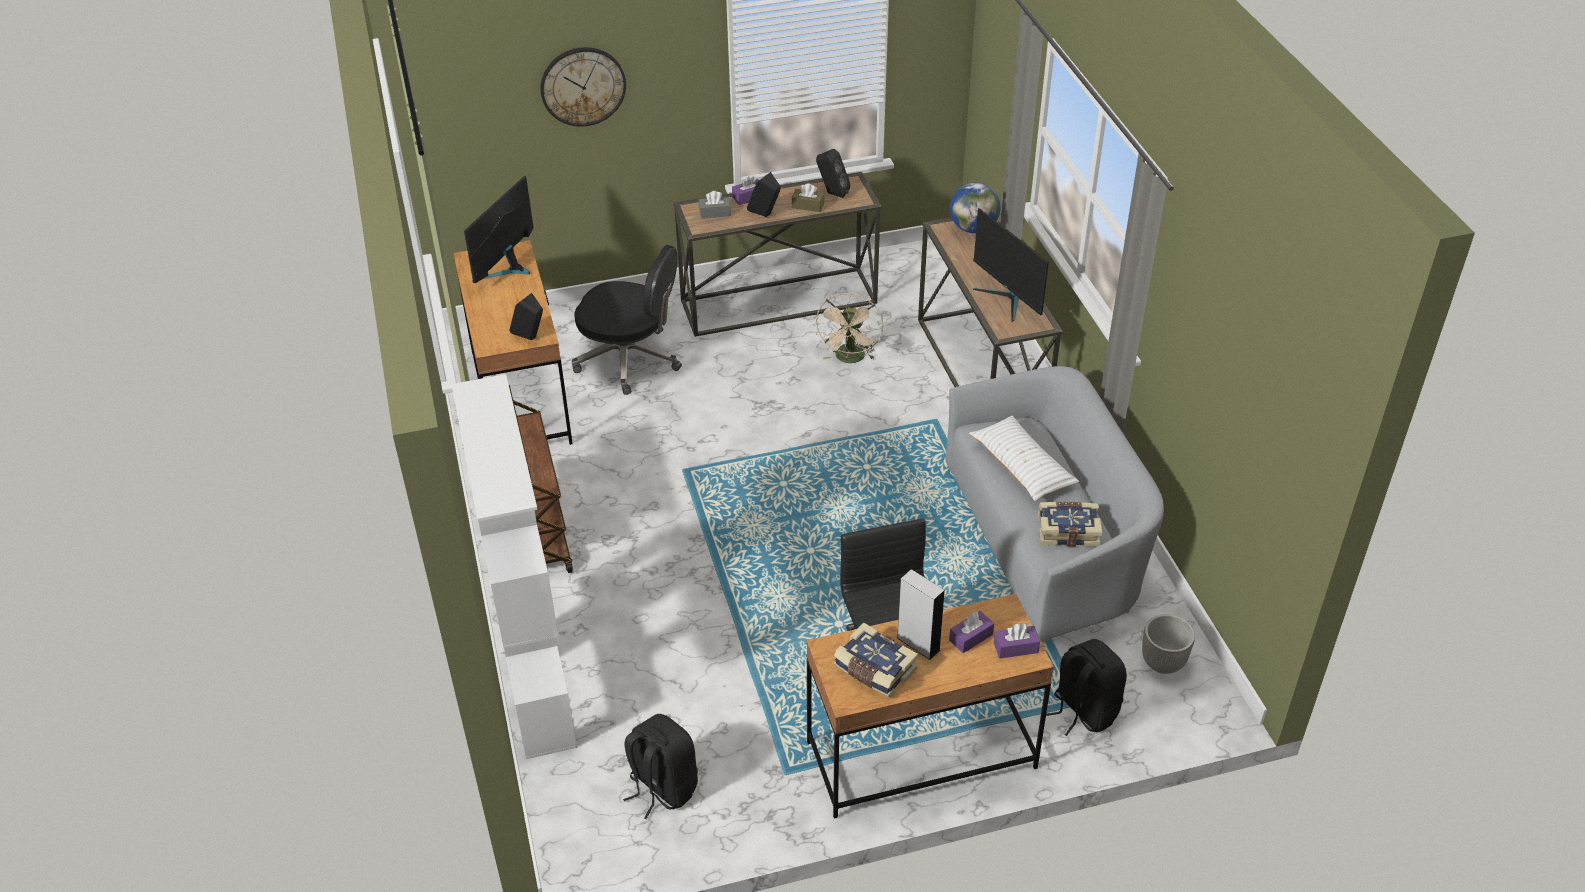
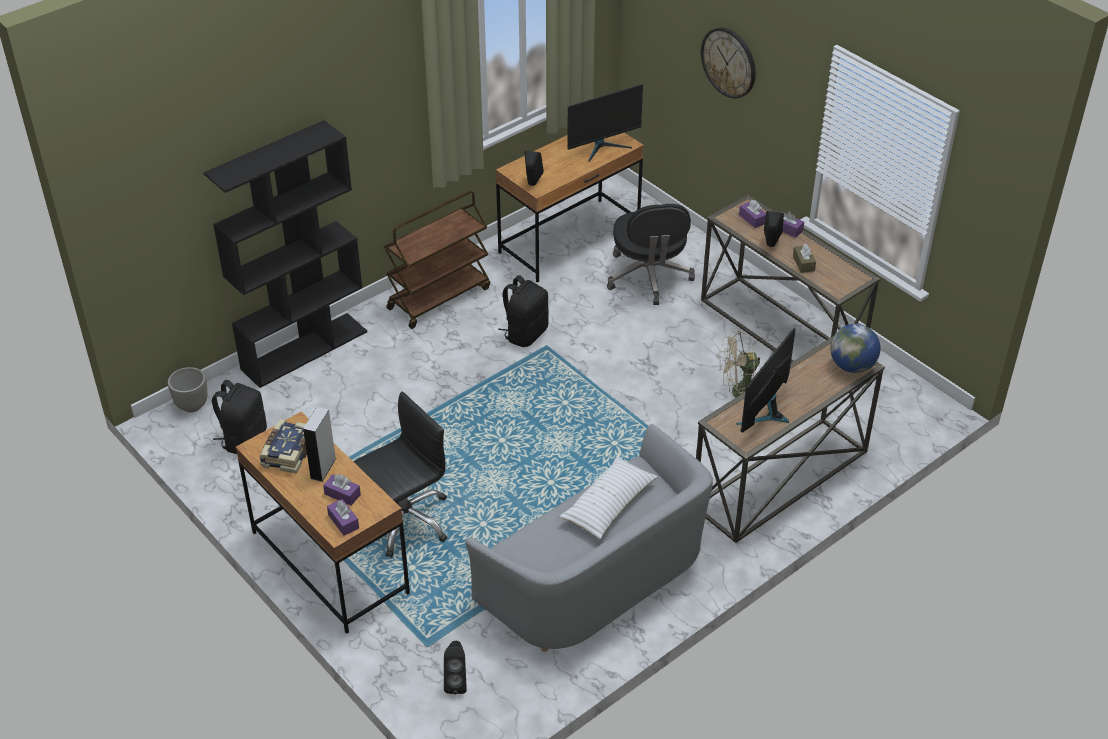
camera: 65 degrees right, 0 degrees up
(508, 267) = (603, 147): monitor -> monitor turned 150 degrees clockwise
(535, 683) = (304, 349): white bookcase -> black bookcase
(715, 213) = (752, 219): grey tissue box -> purple tissue box
(832, 193) = (832, 271): black speaker -> black speaker (456, 682)
(1068, 531) = (547, 552): book -> none
(1083, 710) = (418, 647): black backpack -> black backpack (525, 333)
(1163, 664) = (495, 688): planter -> planter (192, 406)

